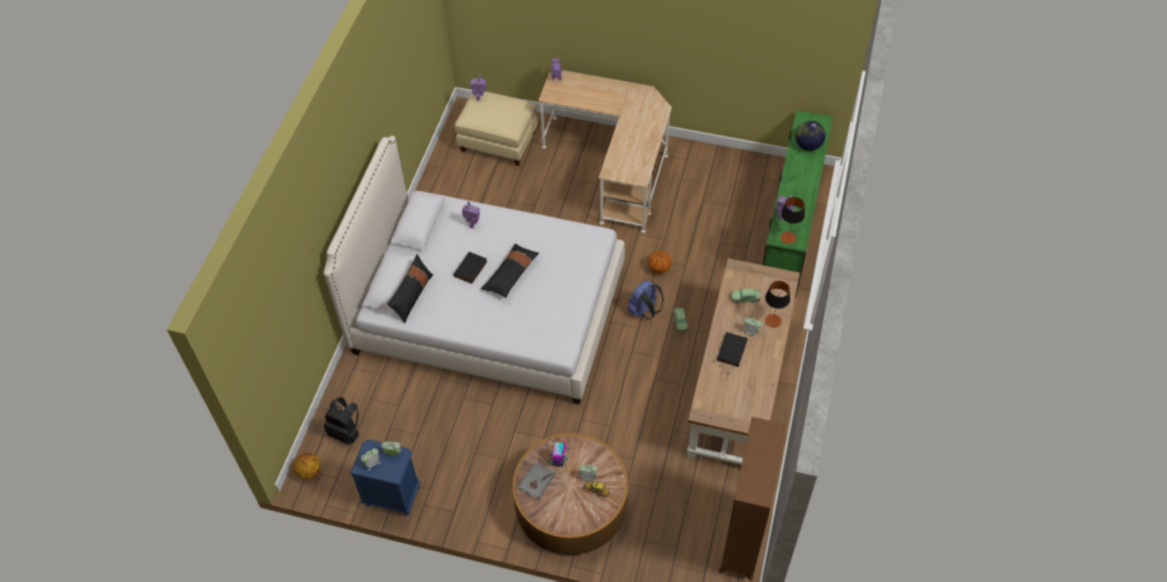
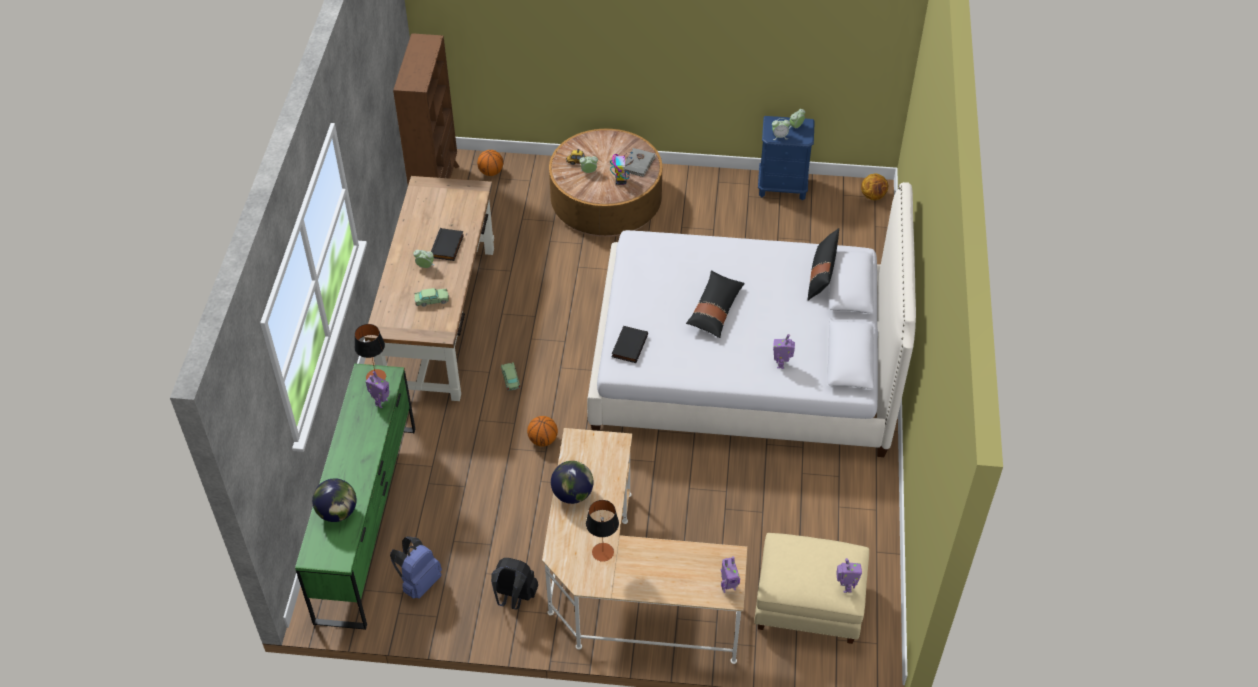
camera: 170 degrees right, 5 degrees down
(346, 432) = (853, 231): black backpack -> black backpack (514, 597)
(471, 269) = (764, 310): black book -> black book (628, 345)
(645, 311) = (555, 386): blue backpack -> blue backpack (419, 582)
(646, 142) = (572, 494): none -> globe
(684, 557) = (491, 172): none -> basketball
(773, 320) = (399, 280): table lamp -> table lamp (603, 552)

